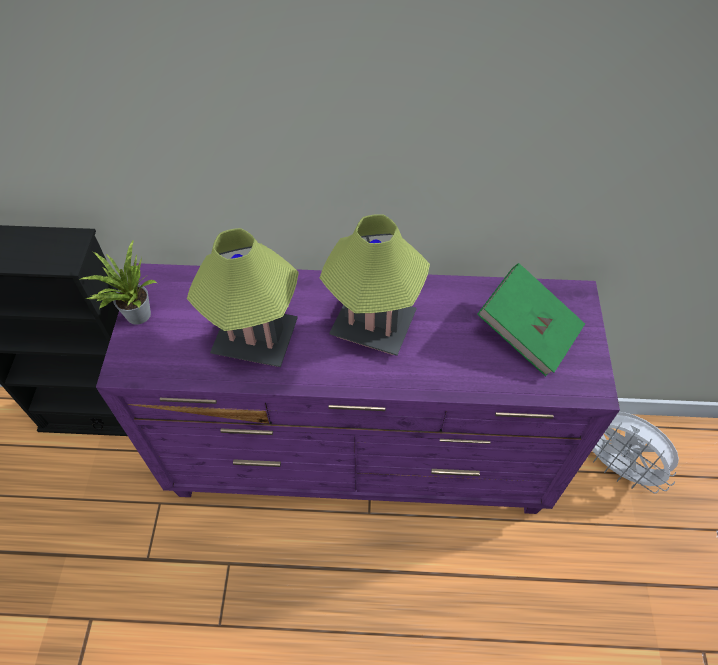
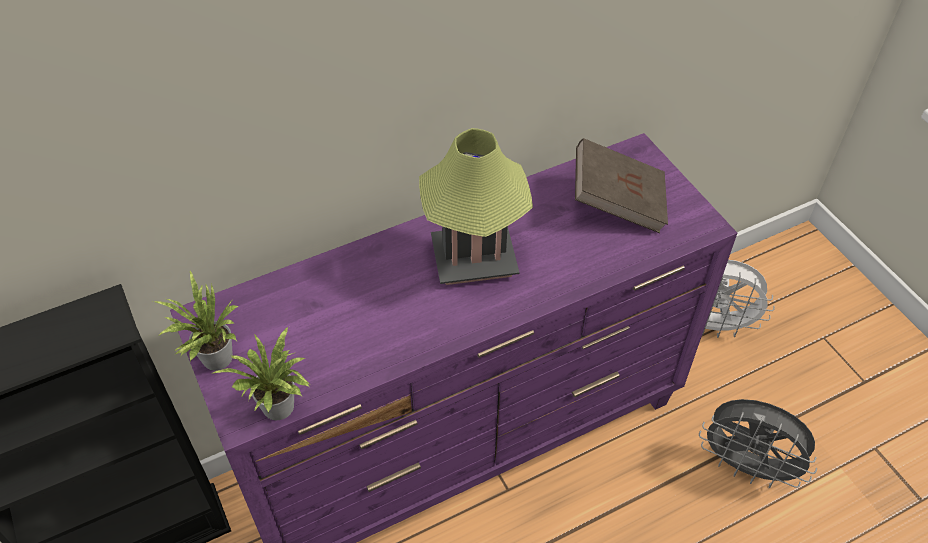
camera: 30 degrees left, 5 degrees down
(151, 376) = (280, 410): none -> potted plant
(256, 339) = (366, 324): table lamp -> none
(527, 332) = (617, 202): green book -> brown book
(573, 602) = (747, 467): none -> grey fan

